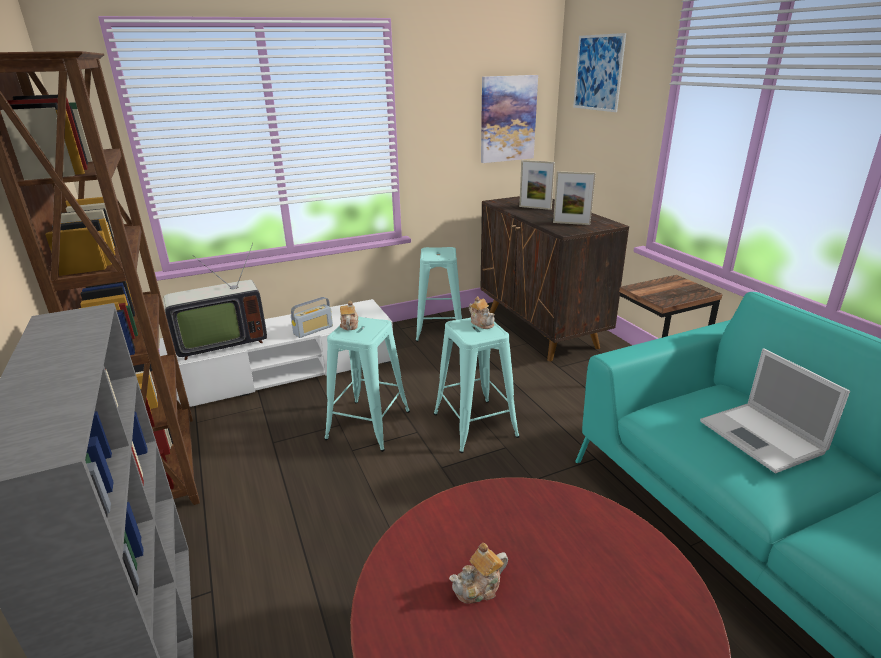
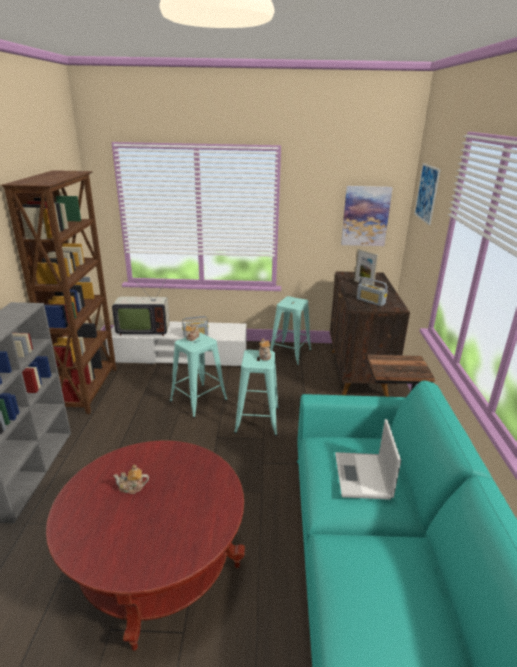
camera: 25 degrees right, 0 degrees up
(571, 223) = (370, 301): picture frame -> radio

